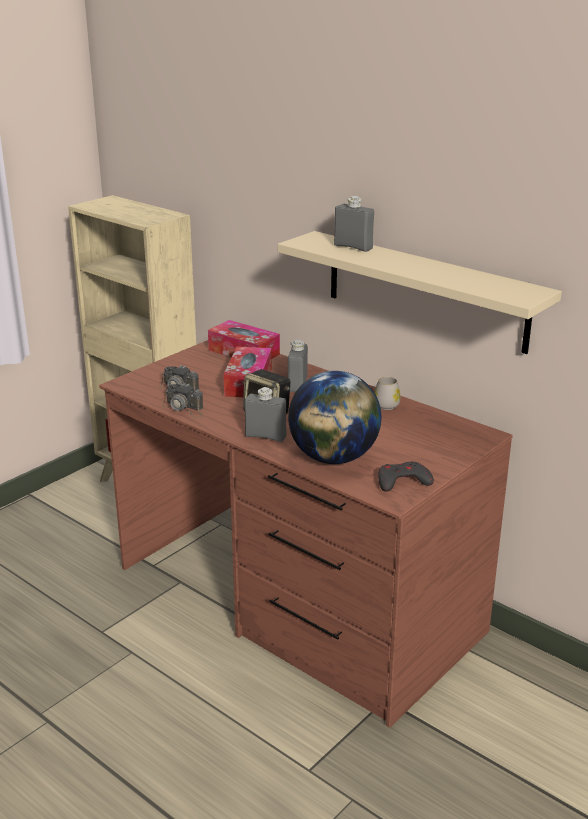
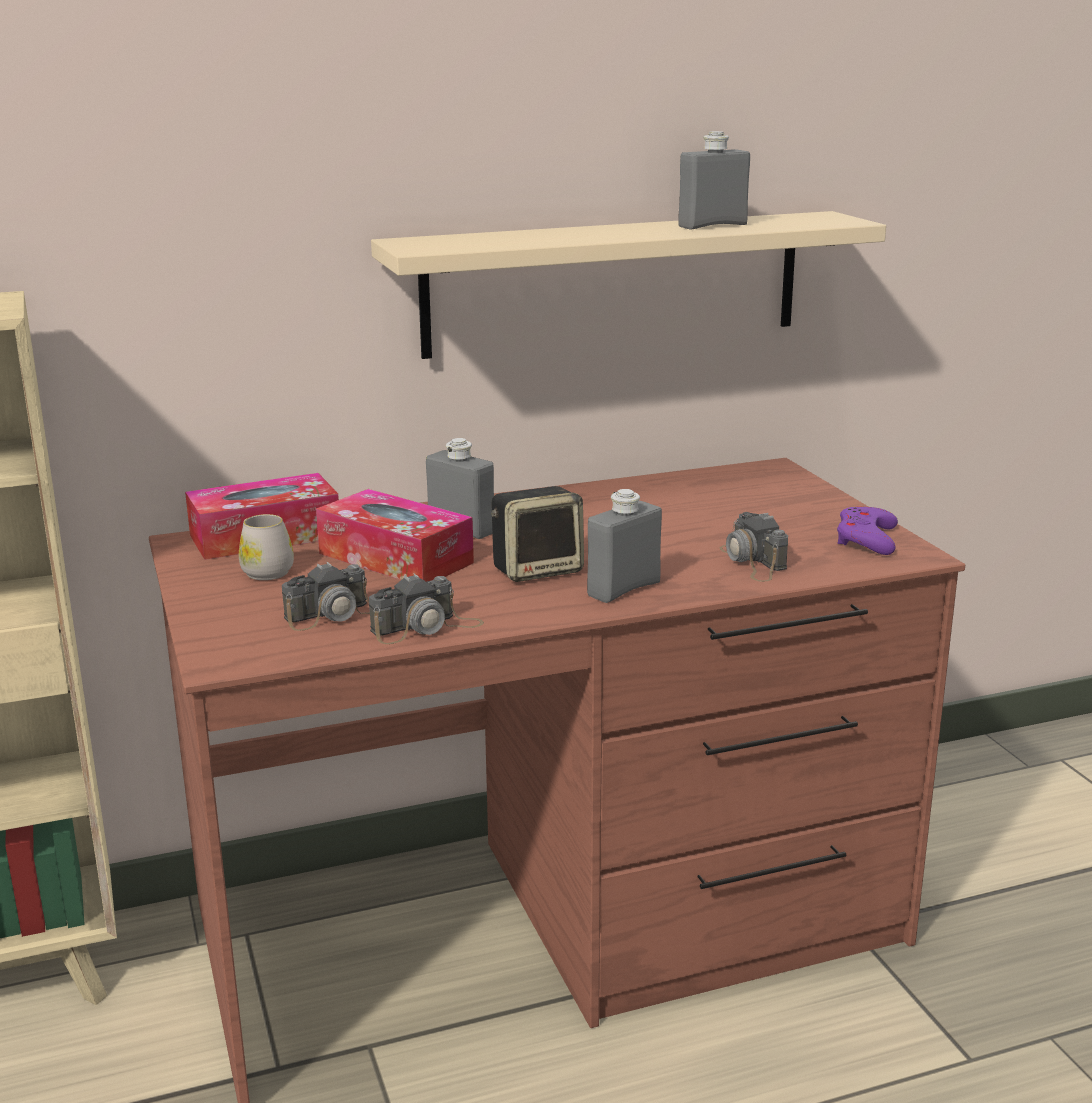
camera: 60 degrees left, 5 degrees down
(333, 458) = (753, 561): globe -> camera
(353, 247) = (501, 236): grey bottle -> grey bottle (712, 226)
(387, 404) = (612, 493): white mug -> white mug (264, 570)
(402, 481) = (866, 539): grey game controller -> purple game controller

